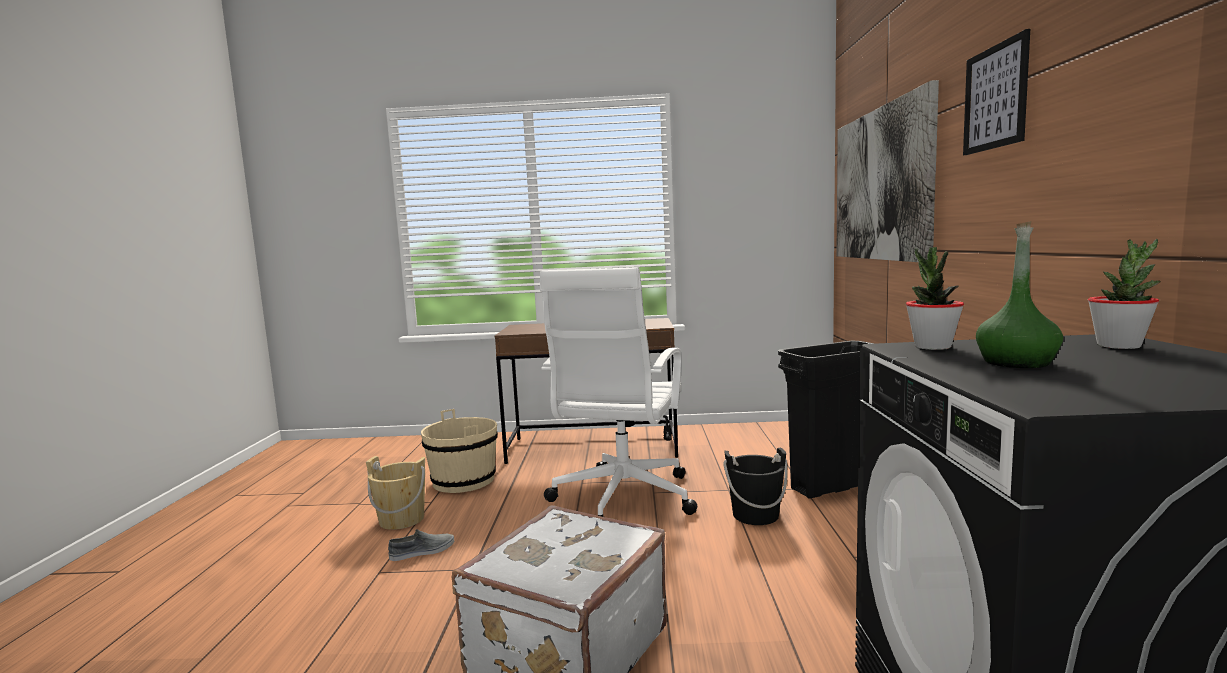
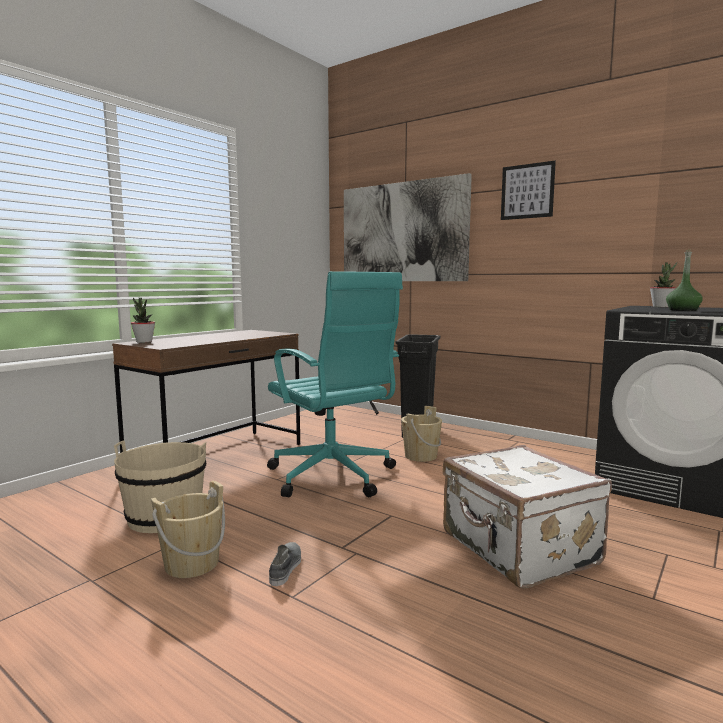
camera: 55 degrees left, 0 degrees up
(621, 499) = (333, 477): white office chair -> turquoise office chair
(755, 515) = (420, 456): black bucket -> beige bucket
(932, 347) = (632, 309): potted plant -> potted plant (144, 342)

